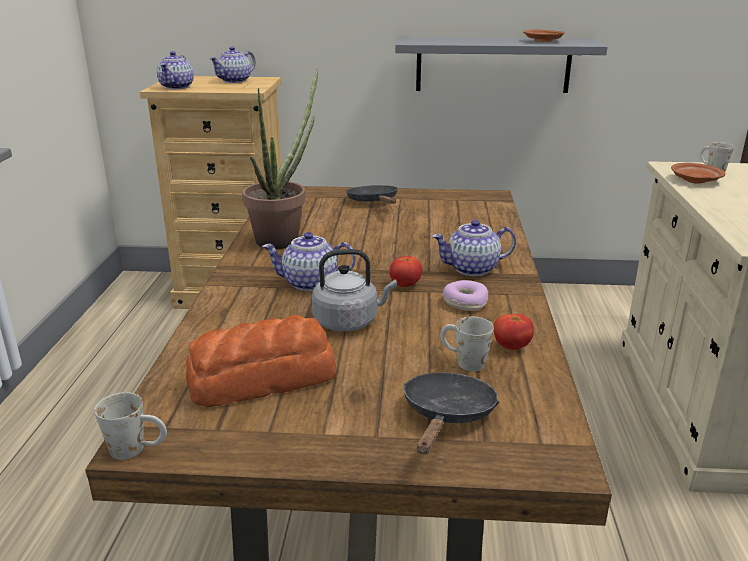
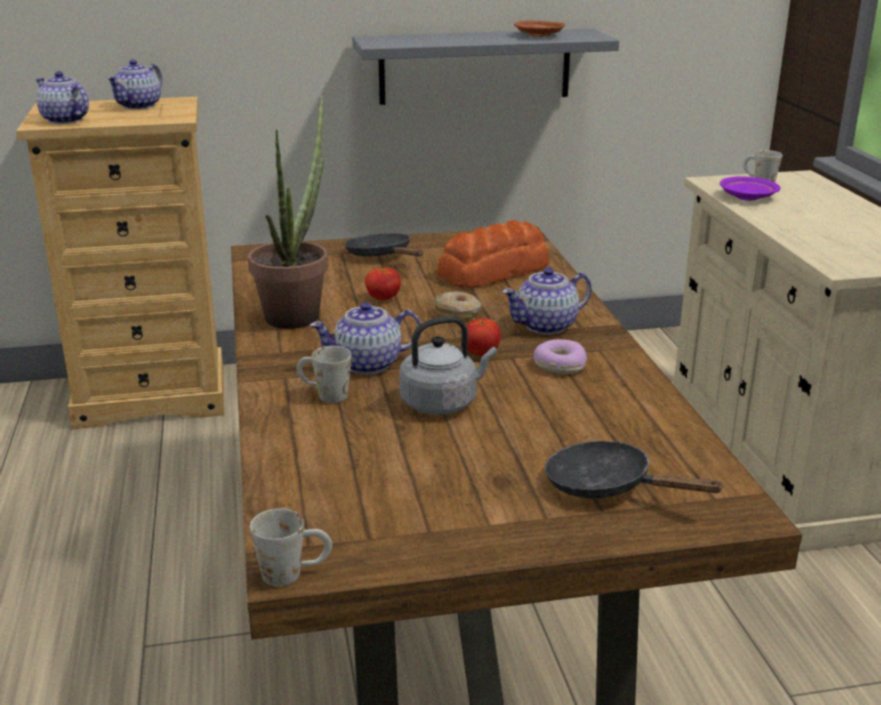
camera: 15 degrees left, 0 degrees up
(177, 87) = (65, 120): teapot -> teapot turned 135 degrees clockwise
(264, 378) = (385, 478): bread -> bread (495, 271)
(406, 251) = (458, 313): none -> donut
(447, 415) = (607, 486): black frying pan -> black frying pan turned 60 degrees counterclockwise
(463, 361) = (593, 429): white mug -> white mug (324, 395)
(511, 347) = (635, 407): tomato -> tomato (383, 299)
(694, 180) = (747, 197): brown plate -> purple plate

